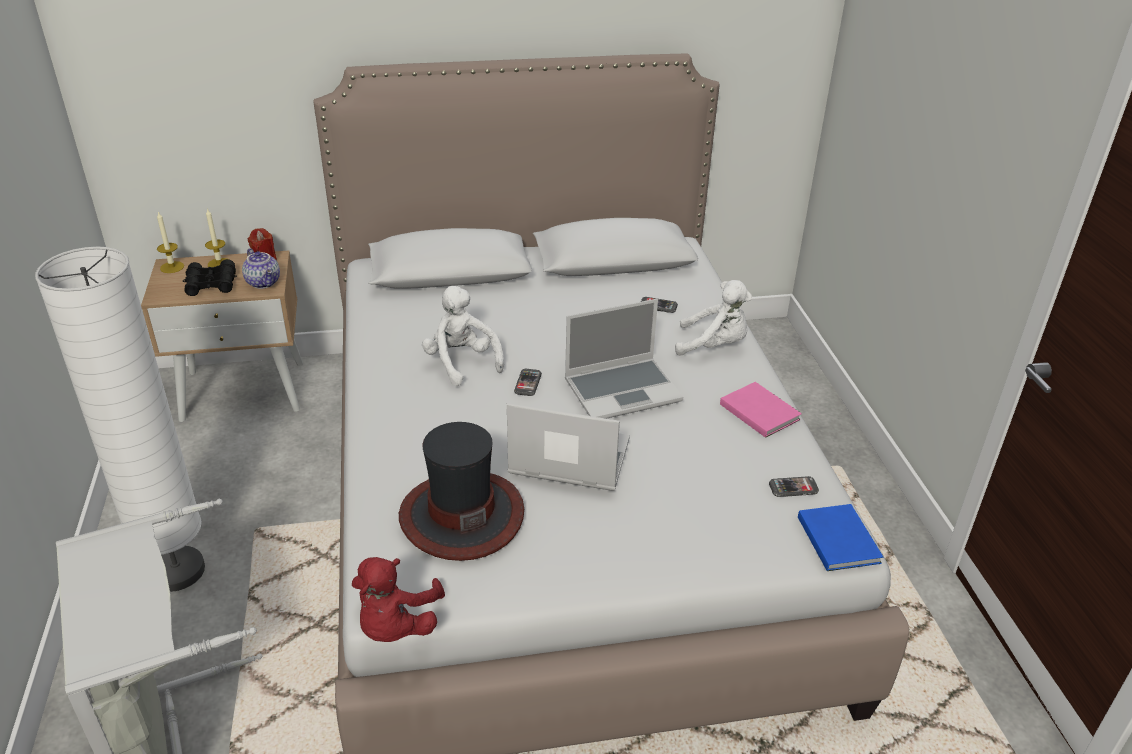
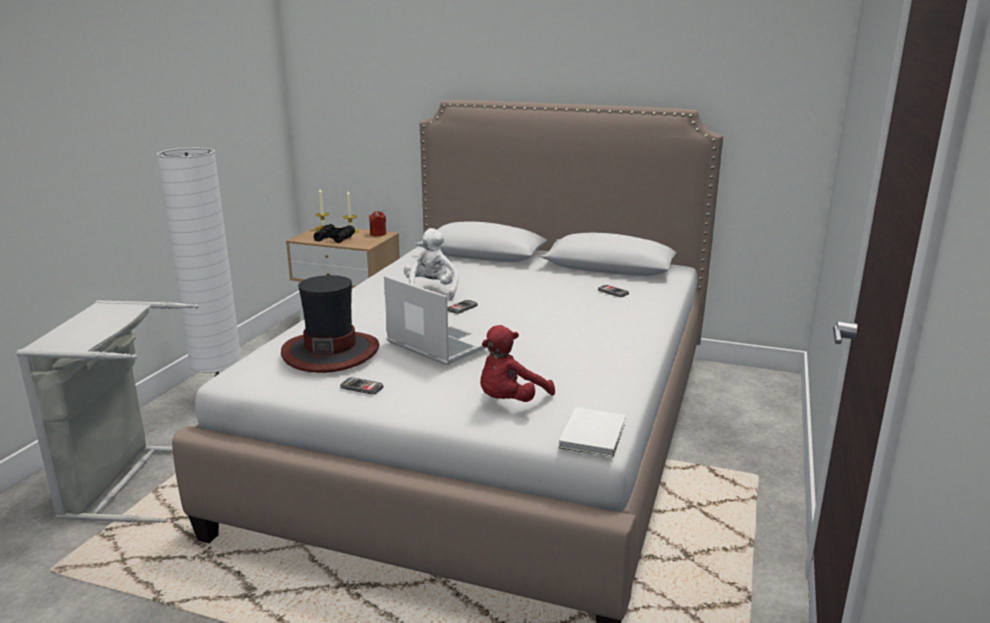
camera: 30 degrees right, 15 degrees down
(264, 282) = (365, 242): teapot -> none
(396, 626) = (225, 389): red plush toy -> red plush toy (510, 401)
(623, 390) = (526, 324): laptop -> none
(714, 346) = (631, 318): white plush toy -> none
(759, 410) = (621, 356): pink book -> none
(793, 488) = (593, 400): phone -> phone (362, 387)
(838, 538) = (594, 434): blue book -> white book

